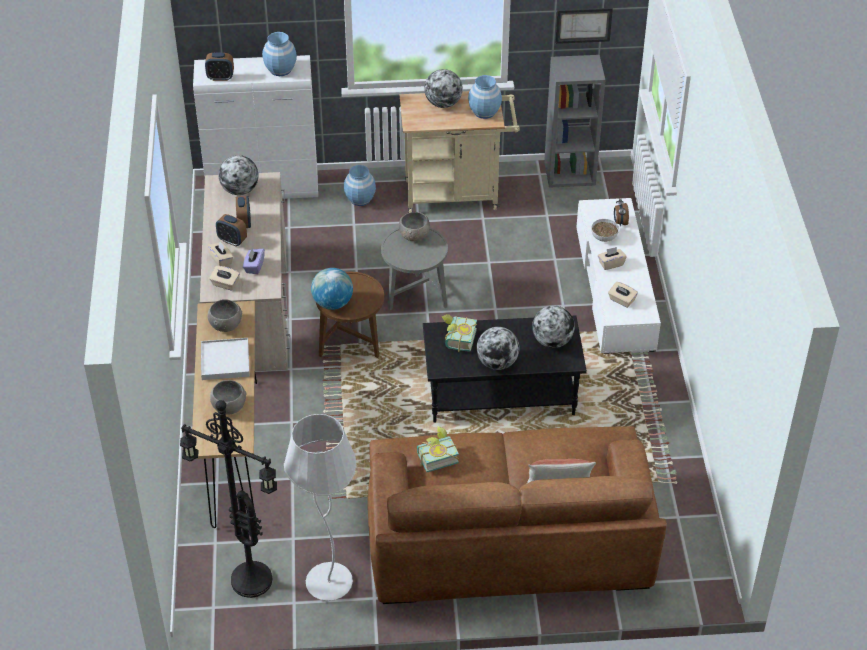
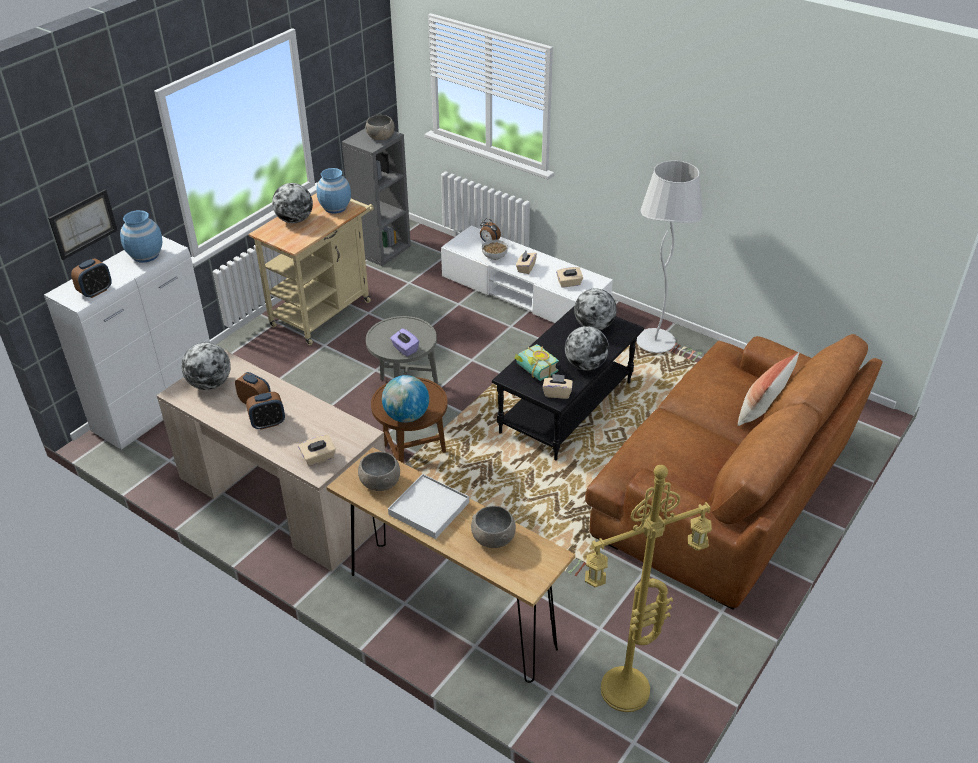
camera: 50 degrees left, 5 degrees down
(221, 260) = (283, 443): beige tissue box -> beige tissue box (557, 393)
(248, 582) = (624, 694): black floor lamp -> yellow floor lamp
(254, 266) = (321, 427): purple tissue box -> purple tissue box (405, 349)
(329, 583) = (678, 634): white floor lamp -> white floor lamp (655, 343)
(360, 199) = (254, 361): blue vase -> none
(414, 235) = (388, 329): grey bowl -> grey bowl (381, 137)
(436, 456) = (657, 454): book -> none
(583, 25) = (356, 98): picture -> picture (83, 224)

